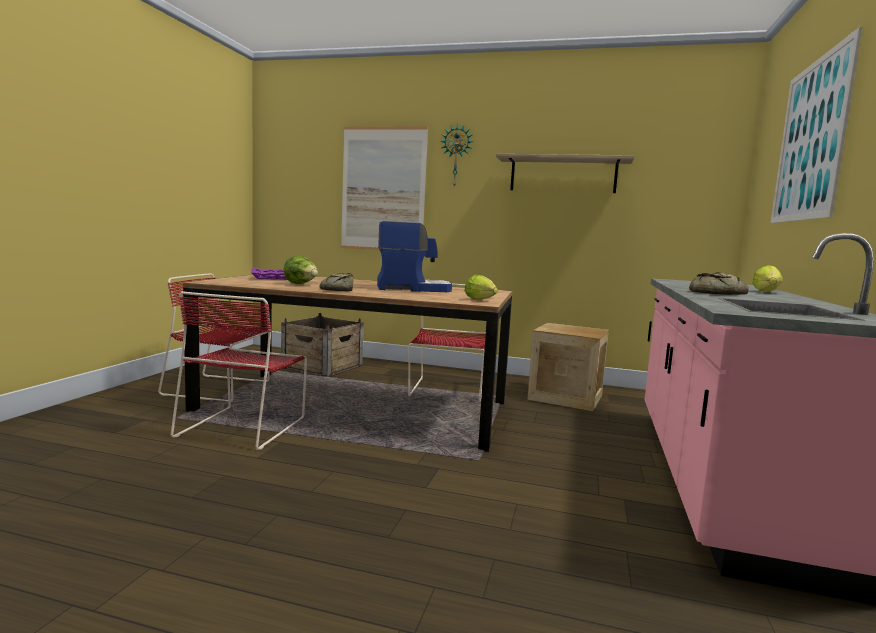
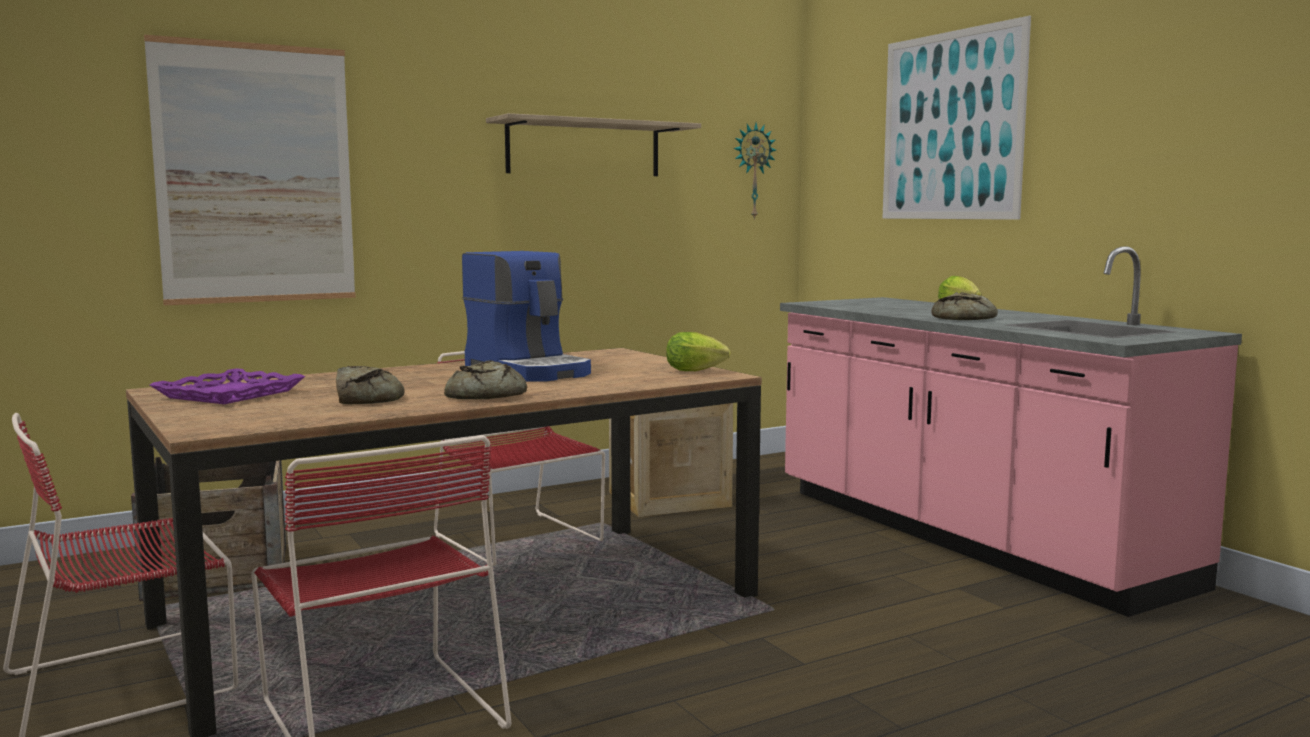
camera: 45 degrees left, 0 degrees up
(301, 284) = (368, 398): lettuce -> bread
(412, 288) = (529, 370): coffee machine -> coffee machine turned 105 degrees clockwise
(456, 156) = (405, 110): wall clock -> wall clock (752, 171)

